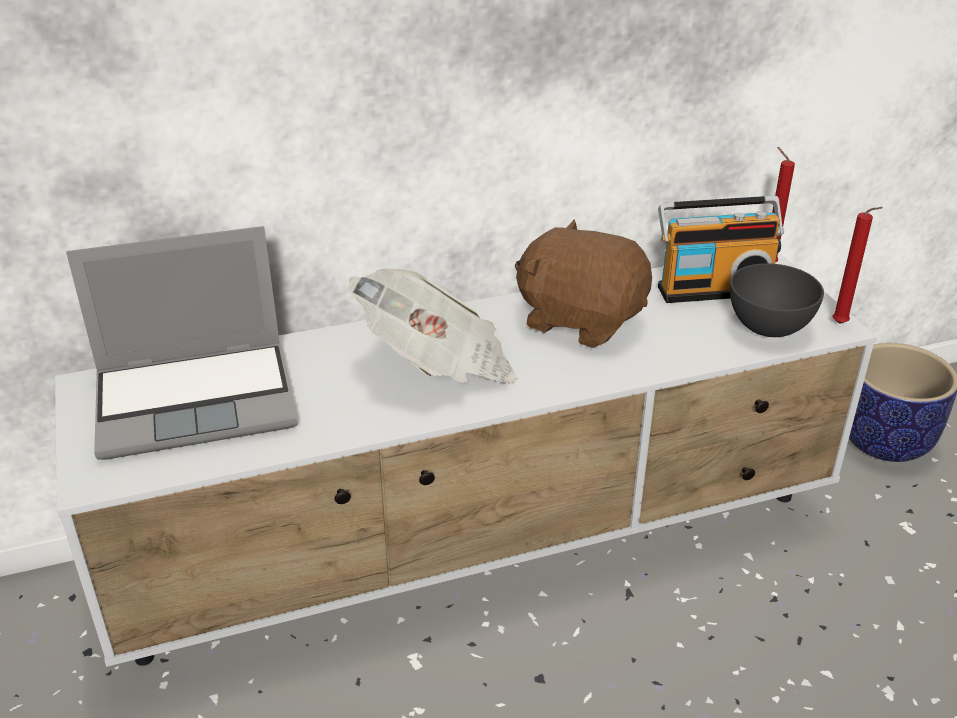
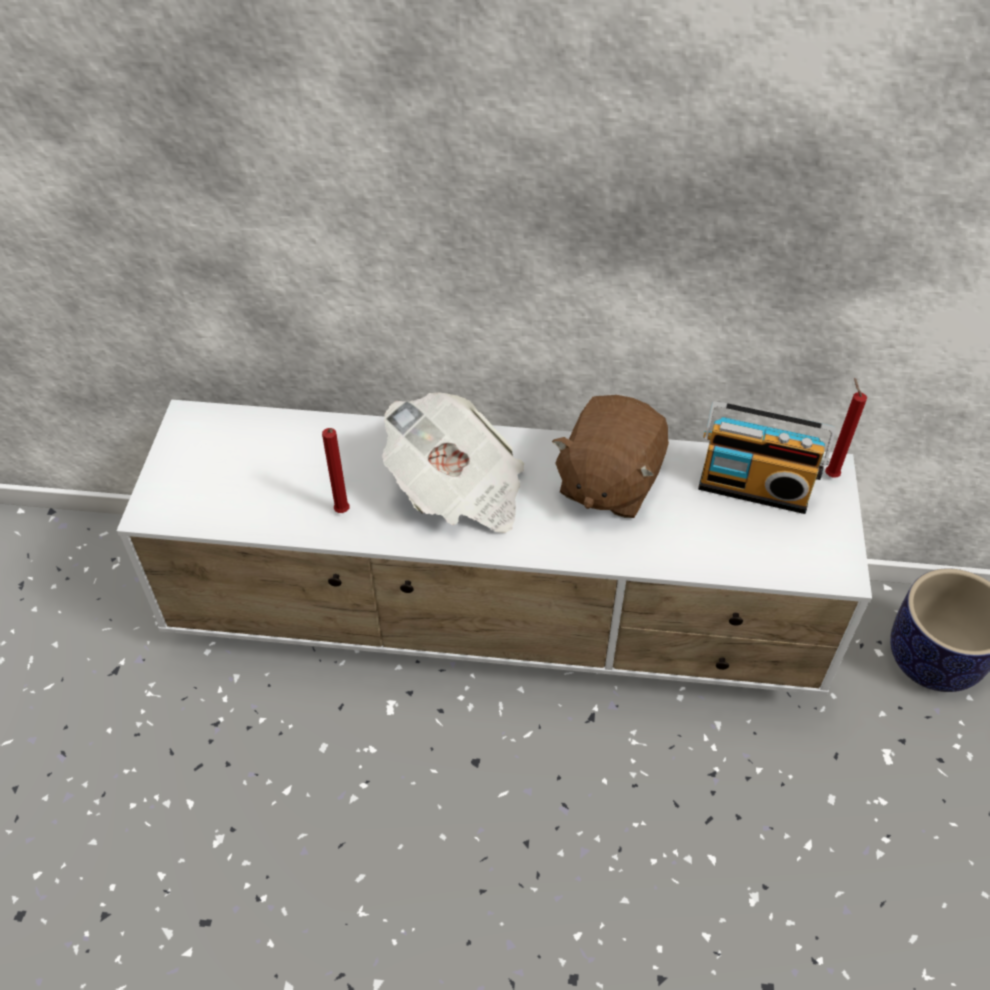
camera: 25 degrees right, 15 degrees up
(198, 400) = (258, 461): laptop -> none
(580, 319) = (608, 482): brown plush toy -> brown plush toy turned 120 degrees counterclockwise
(768, 326) = (774, 549): grey bowl -> none
(842, 324) = (847, 572): red candle -> red candle (342, 513)

